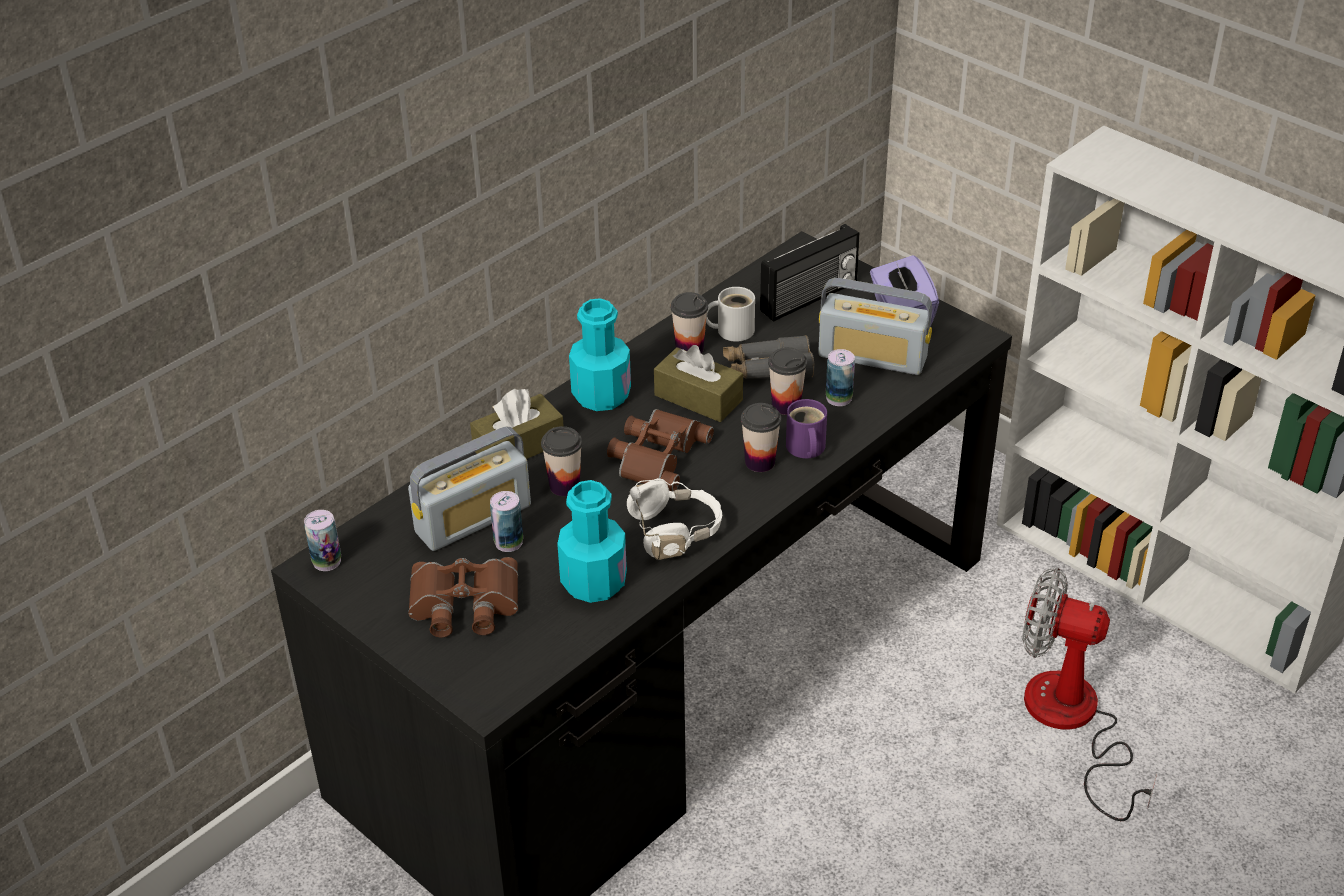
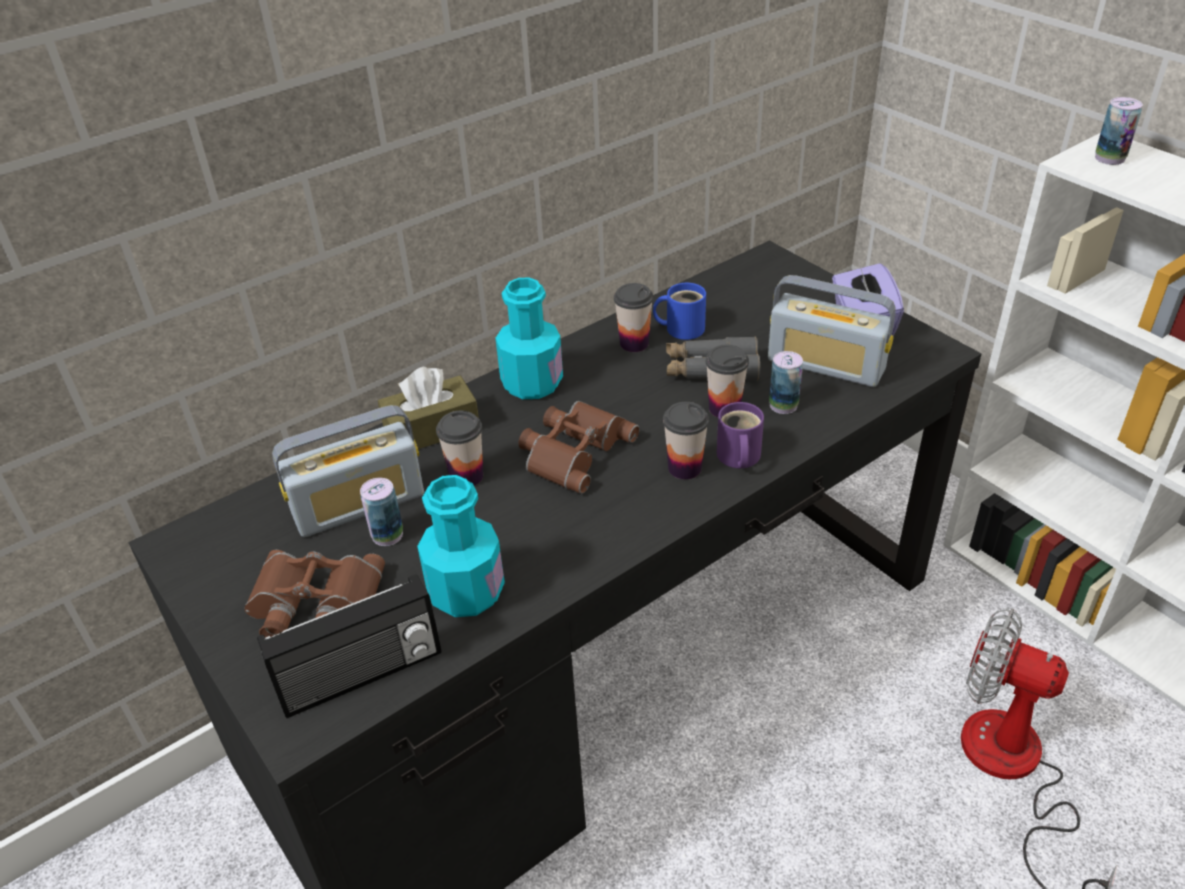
camera: 10 degrees right, 0 degrees up
(327, 561) = (189, 538): can -> can (1109, 158)
(675, 532) = (573, 540): white headphones -> none
(698, 398) = (632, 393): brown tissue box -> none
(732, 330) = (681, 328): white mug -> blue mug
(810, 298) = (768, 302): radio -> radio (362, 676)

